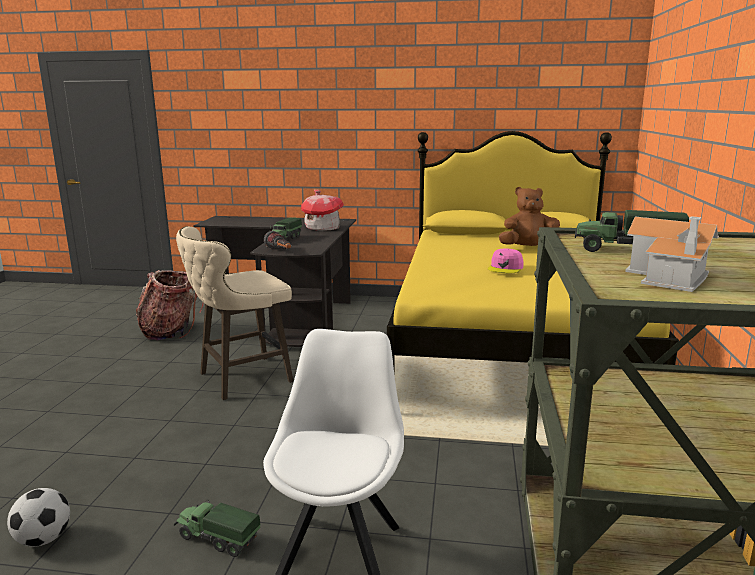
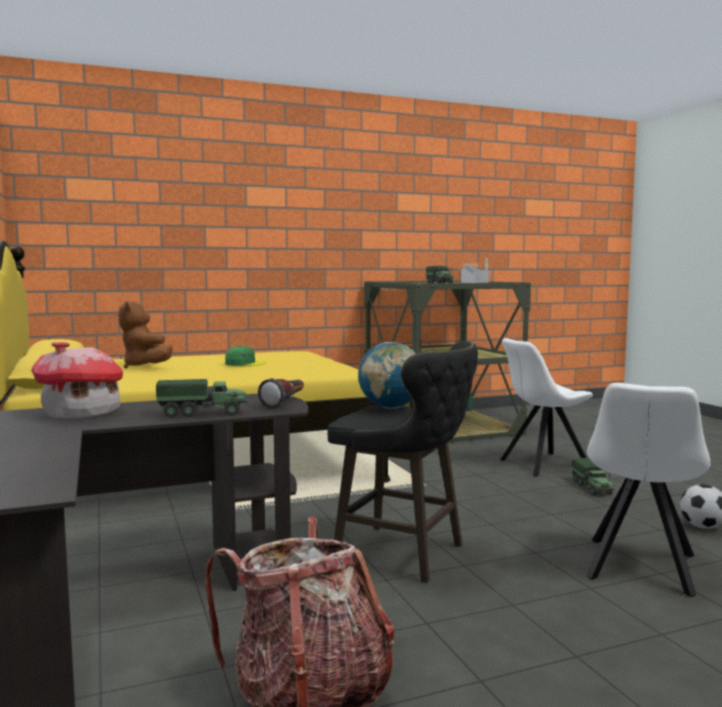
camera: 120 degrees left, 10 degrees down
(84, 449) = (640, 567): none -> white chair
(241, 378) = (405, 554): beige stool -> black stool
(246, 276) = (390, 408): none -> globe
(505, 268) = (244, 364): pink cap -> green cap

